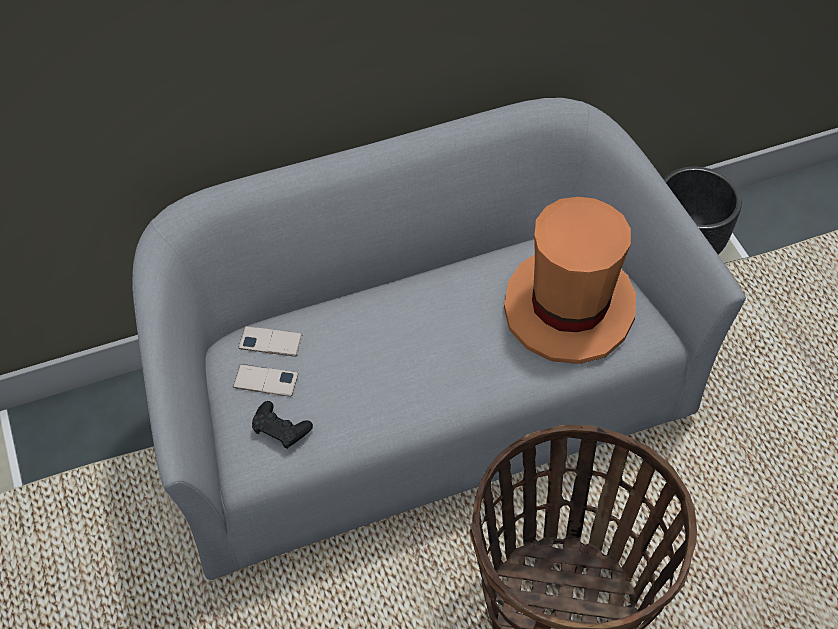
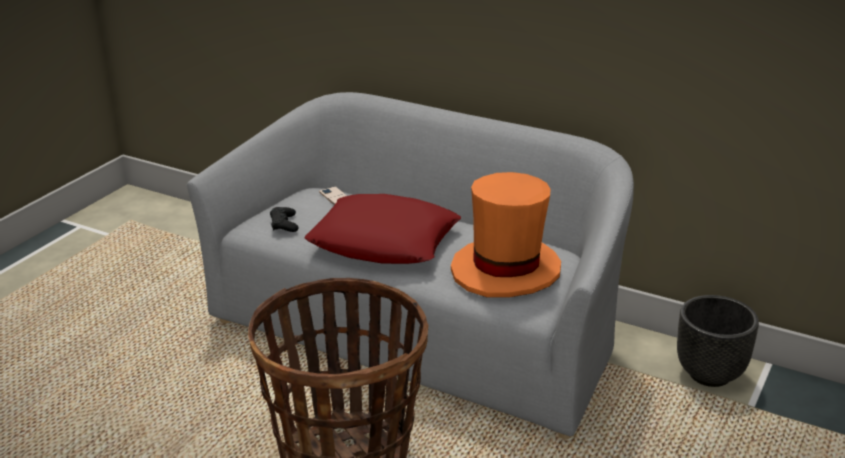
camera: 50 degrees right, 25 degrees down
(265, 380) = (309, 207): phone -> none
(413, 363) = (384, 241): none -> red pillow

